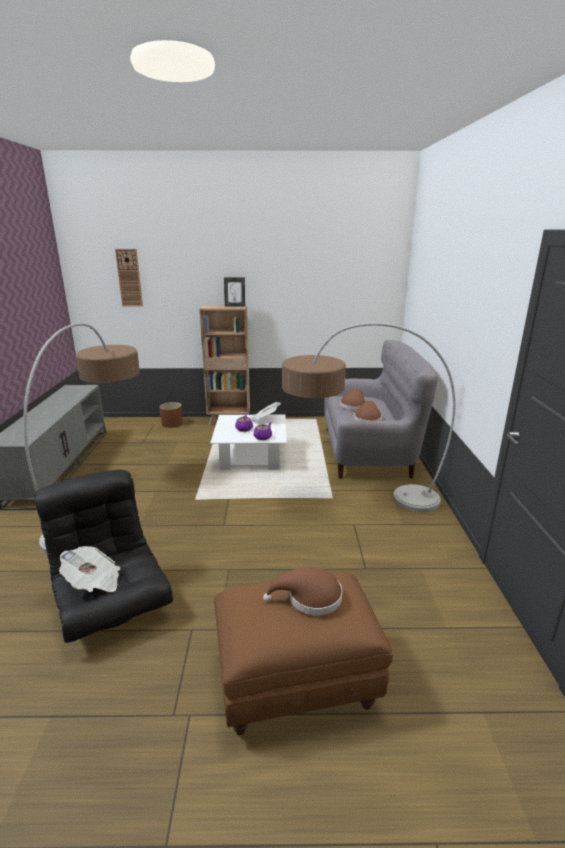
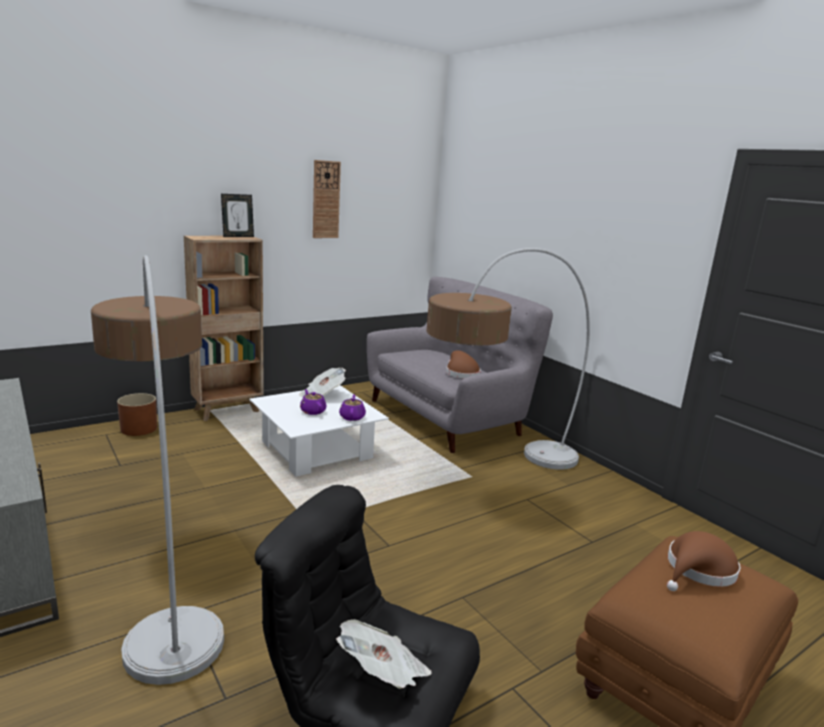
camera: 35 degrees left, 5 degrees down
(129, 278) = (52, 189): wall clock -> wall clock (326, 200)
(353, 405) = (424, 360): brown hat -> none

